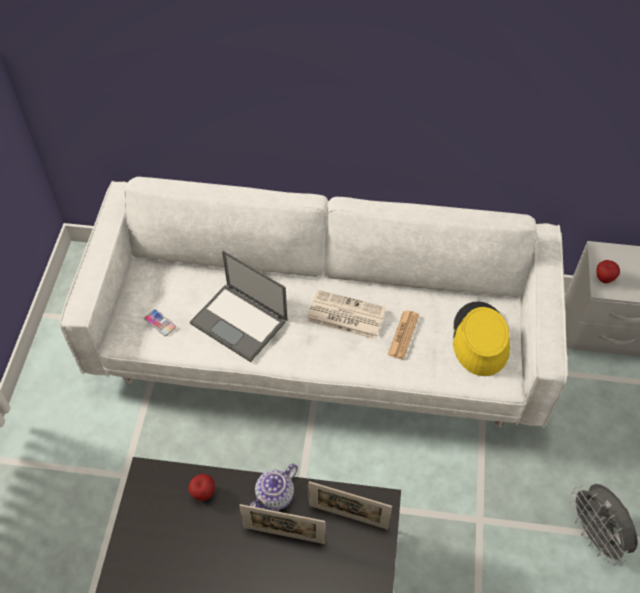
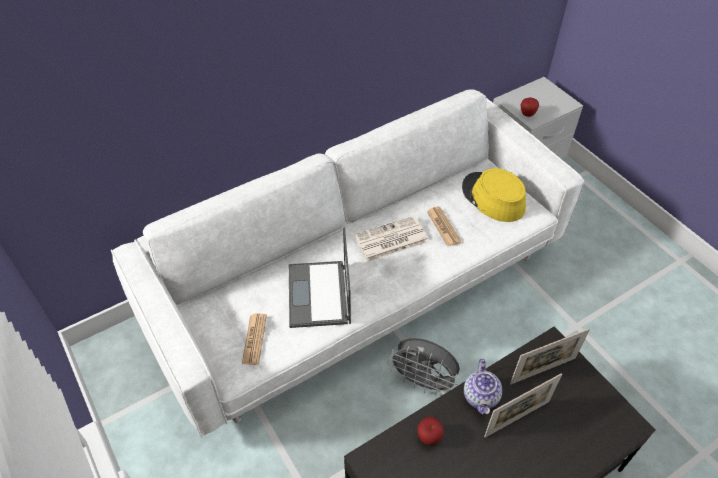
camera: 40 degrees left, 5 degrees down
(160, 323) = (254, 339): phone -> newspaper
(240, 322) = (319, 295): laptop -> laptop turned 90 degrees clockwise
(595, 536) = (644, 285): grey fan -> grey fan (423, 382)

